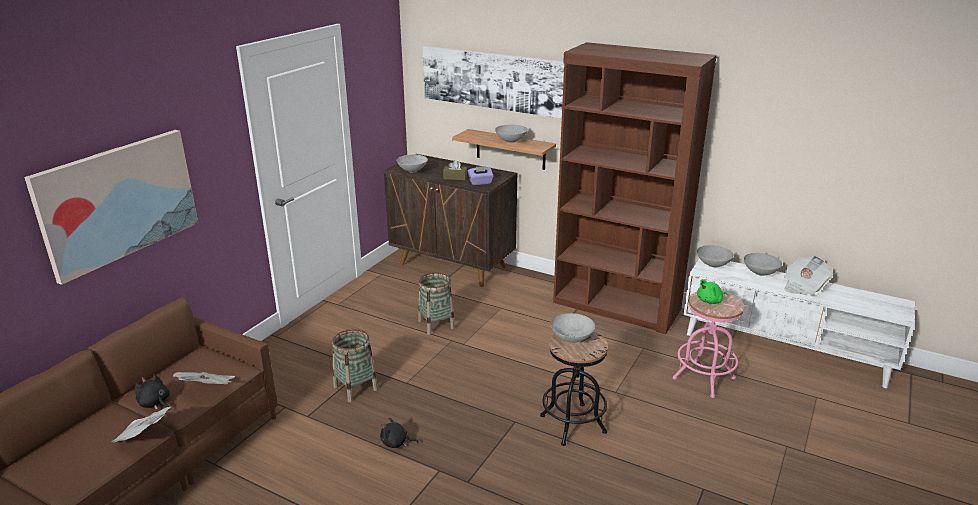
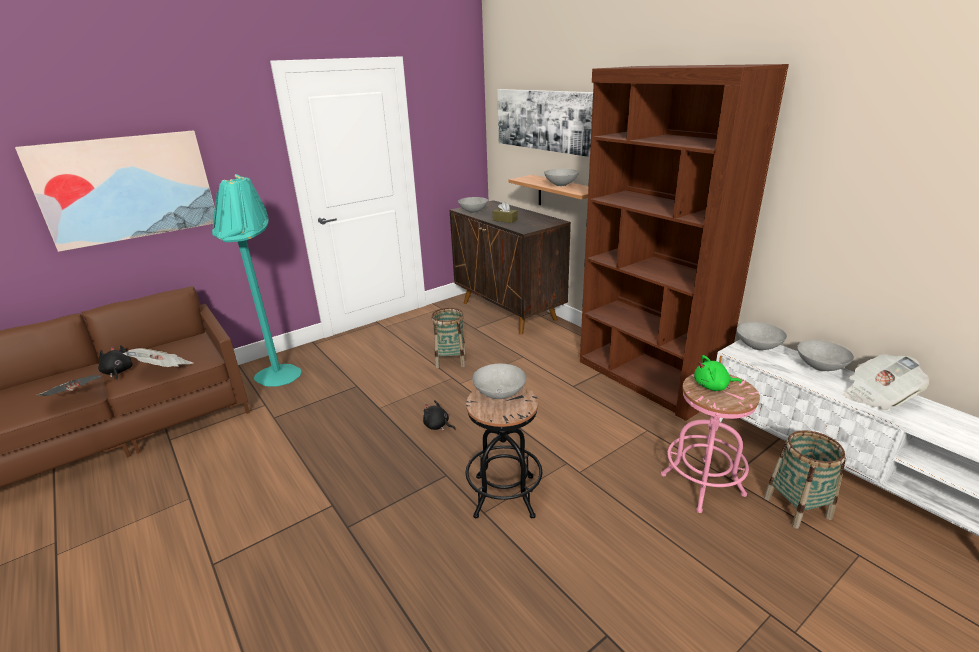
camera: 25 degrees right, 0 degrees up
(275, 381) = (278, 381): none -> turquoise floor lamp
(355, 388) = (333, 402): basket -> basket (797, 507)
(396, 443) = (320, 464): black plush toy -> black plush toy (437, 426)
(480, 182) = (524, 226): purple tissue box -> none

